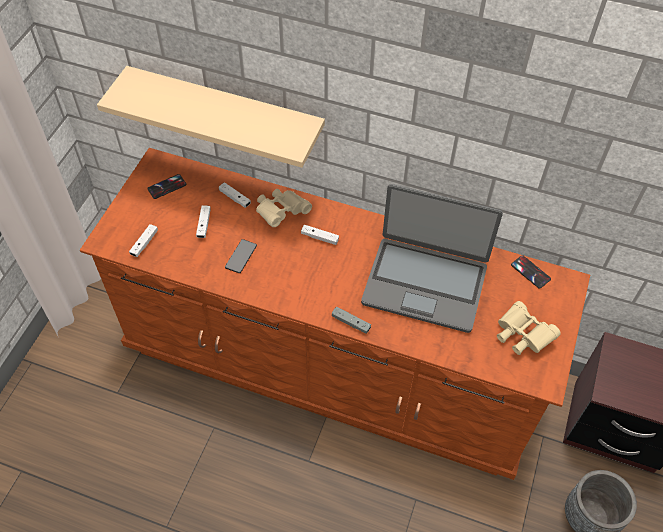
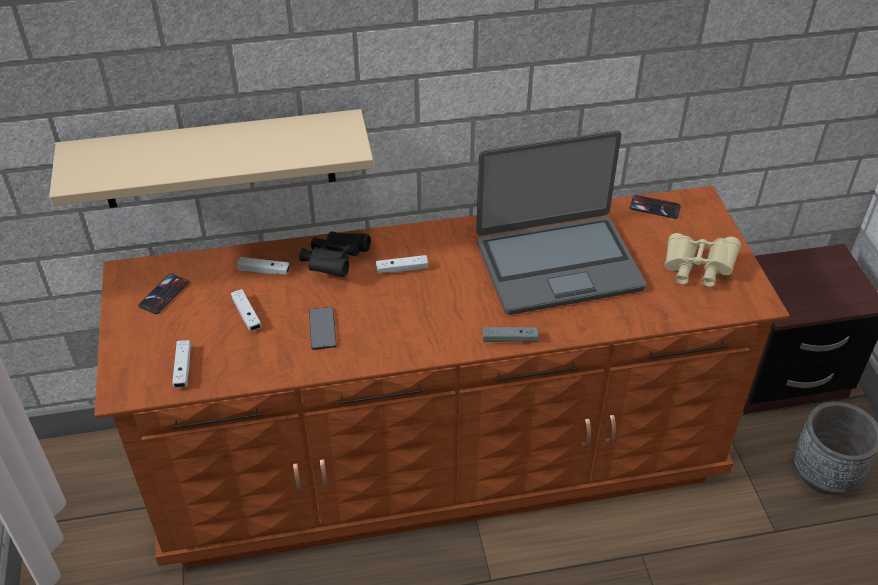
camera: 30 degrees left, 10 degrees down
(281, 212) = (335, 262): beige binoculars -> black binoculars

